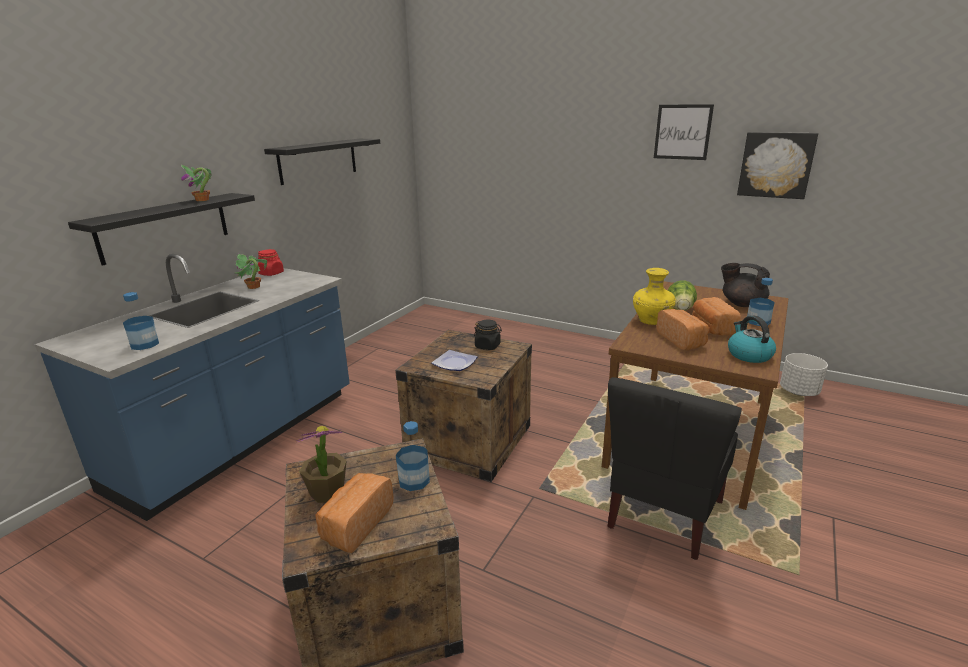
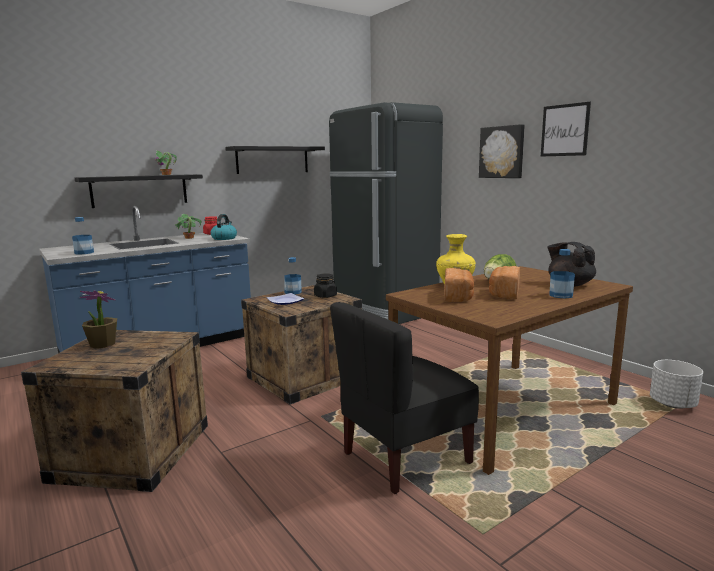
camera: 25 degrees right, 10 degrees down
(355, 524) = (92, 360): bread -> none
(414, 480) = (157, 348): bottle -> bottle (293, 292)
(463, 330) = (383, 311): none -> black fridge
(748, 355) = (503, 311): kettle -> kettle (224, 238)
(776, 165) = (651, 156): picture -> picture (502, 152)

